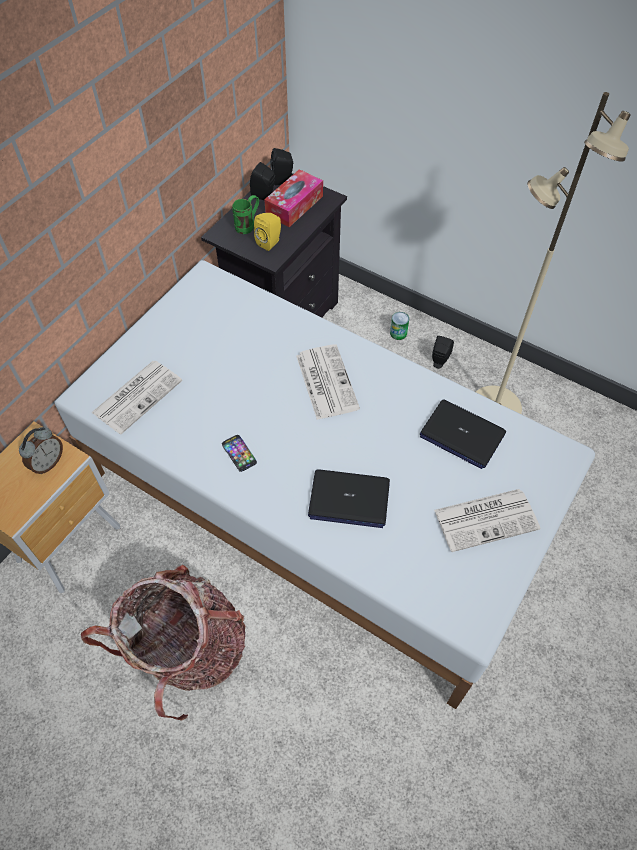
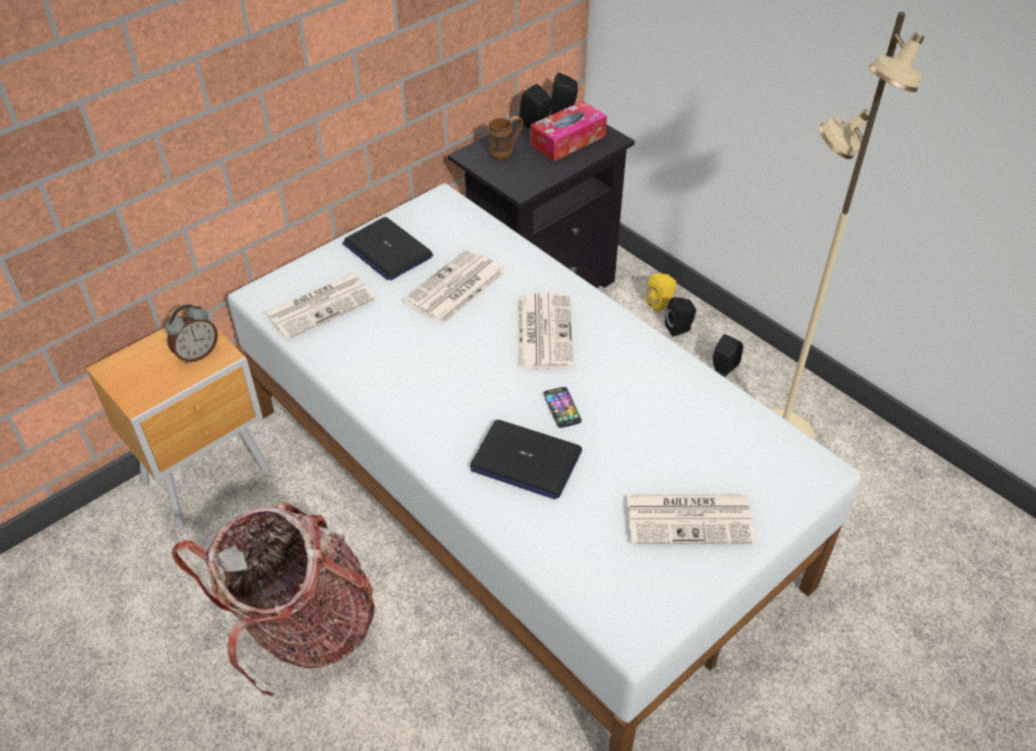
camera: 15 degrees right, 10 degrees down
(239, 453) = (413, 386): phone -> phone (562, 408)
(243, 356) = (455, 288): none -> newspaper
(248, 225) = (506, 152): green mug -> brown mug
(270, 242) = (525, 173): yellow speaker -> yellow speaker (661, 304)
(398, 333) = (680, 329): can -> black speaker
(461, 434) = (691, 420): laptop -> laptop (387, 250)

